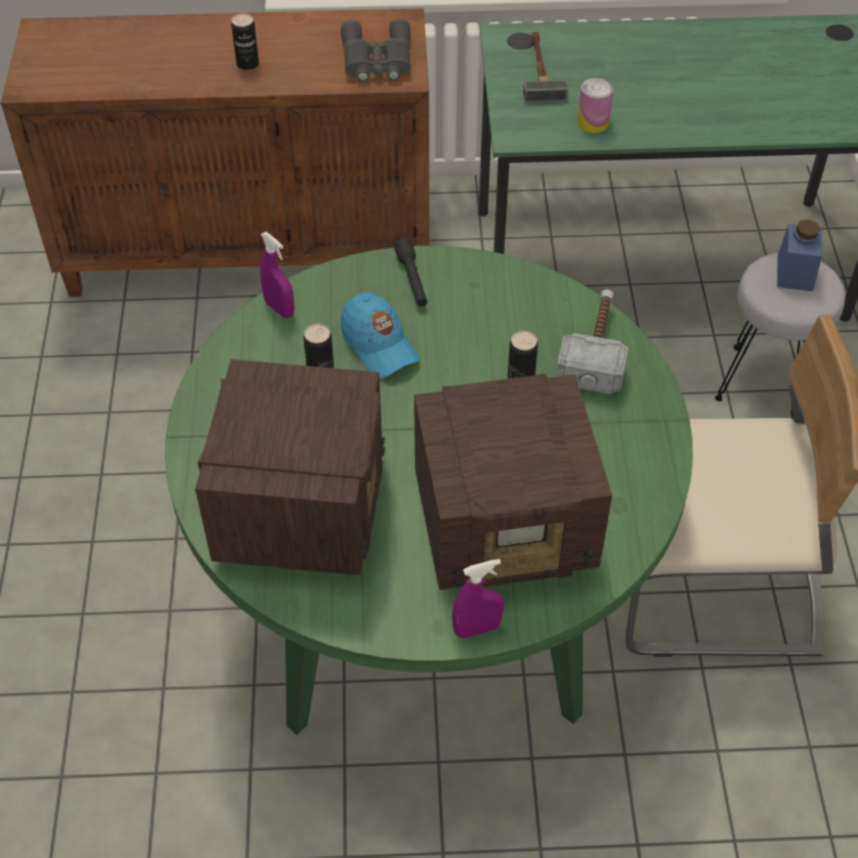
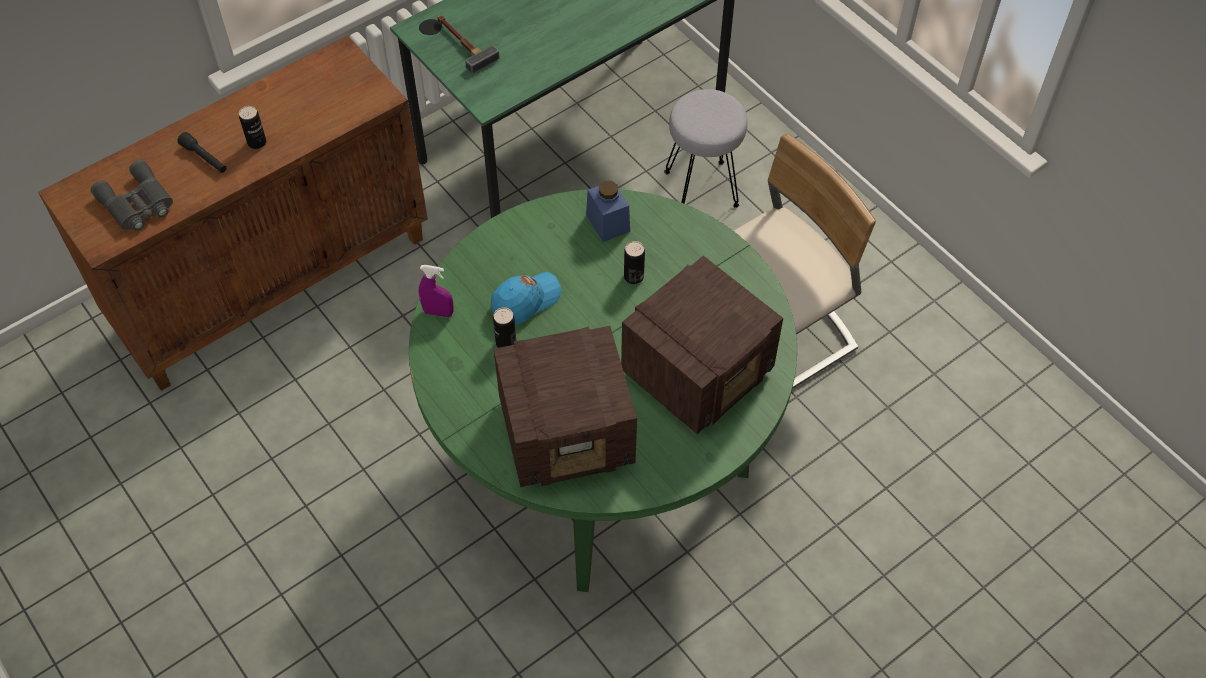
camera: 35 degrees left, 5 degrees up
(302, 506) = (569, 433): radio -> radio turned 105 degrees clockwise
(376, 60) = (350, 93): grey binoculars -> grey binoculars (137, 204)
(379, 345) = (525, 301): blue cap -> blue cap turned 60 degrees counterclockwise
(412, 280) = (509, 244): black flashlight -> black flashlight (205, 158)
(477, 629) = (733, 444): purple spray bottle -> none
(593, 122) = (530, 67): can -> none
(596, 348) = (660, 228): hammer -> none
(795, 273) = (704, 106): blue jar -> blue jar (608, 223)

